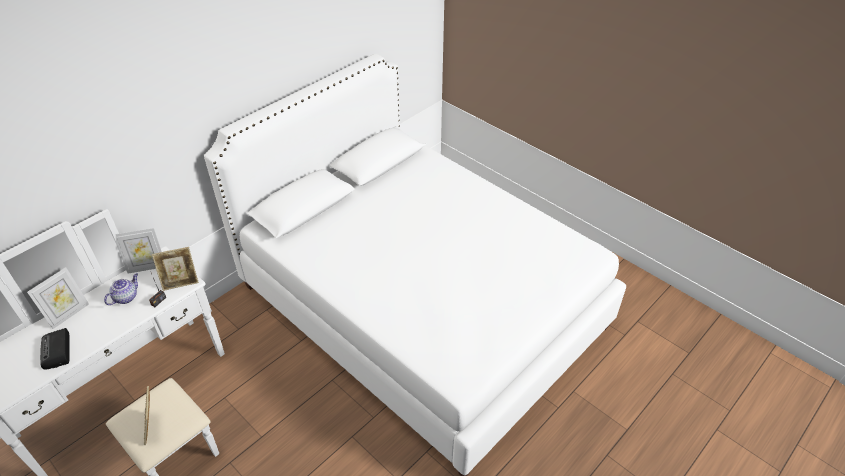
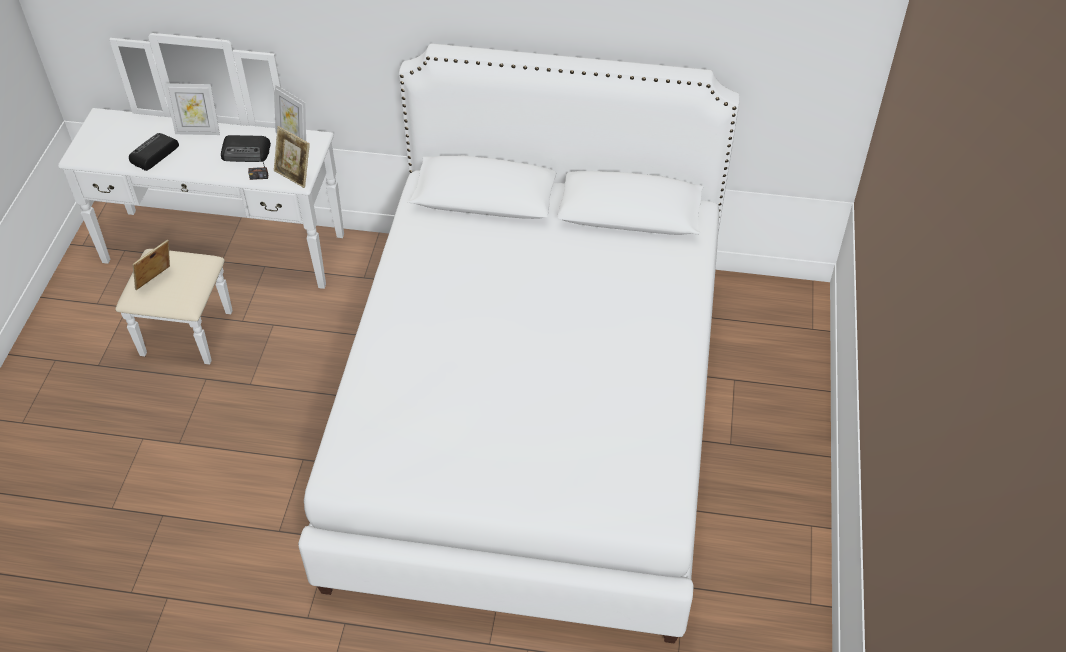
camera: 55 degrees right, 5 degrees up
(126, 297) = (246, 152): teapot -> radio

